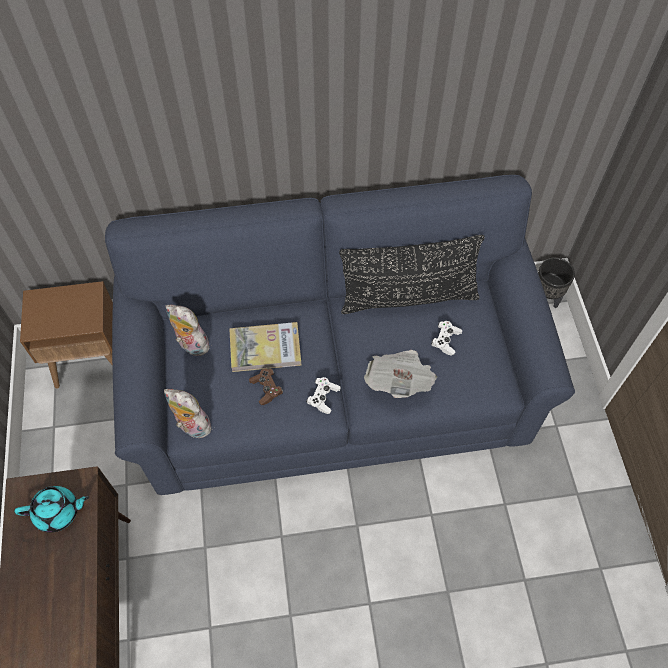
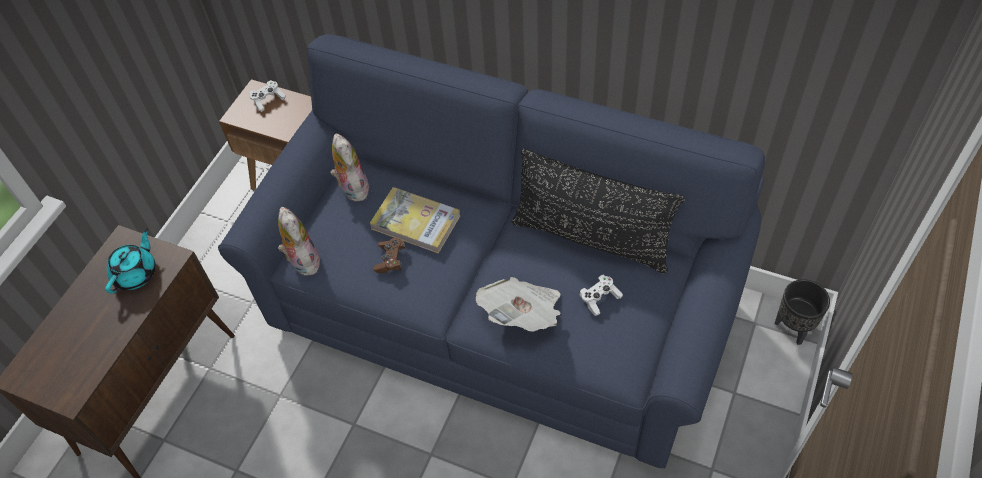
camera: 35 degrees right, 5 degrees down
(58, 512) = (136, 273): turquoise teapot -> turquoise teapot turned 90 degrees counterclockwise
(323, 398) = (437, 294): white game controller -> white game controller (268, 100)

